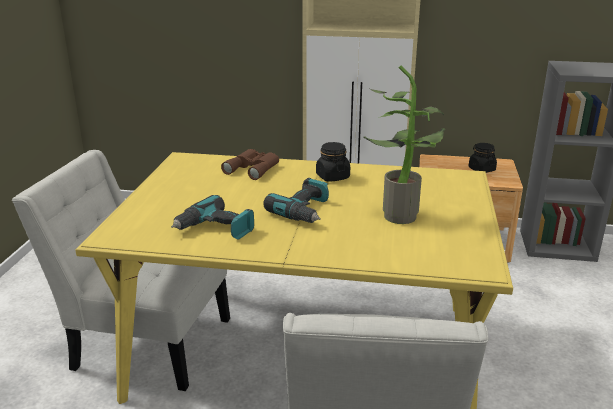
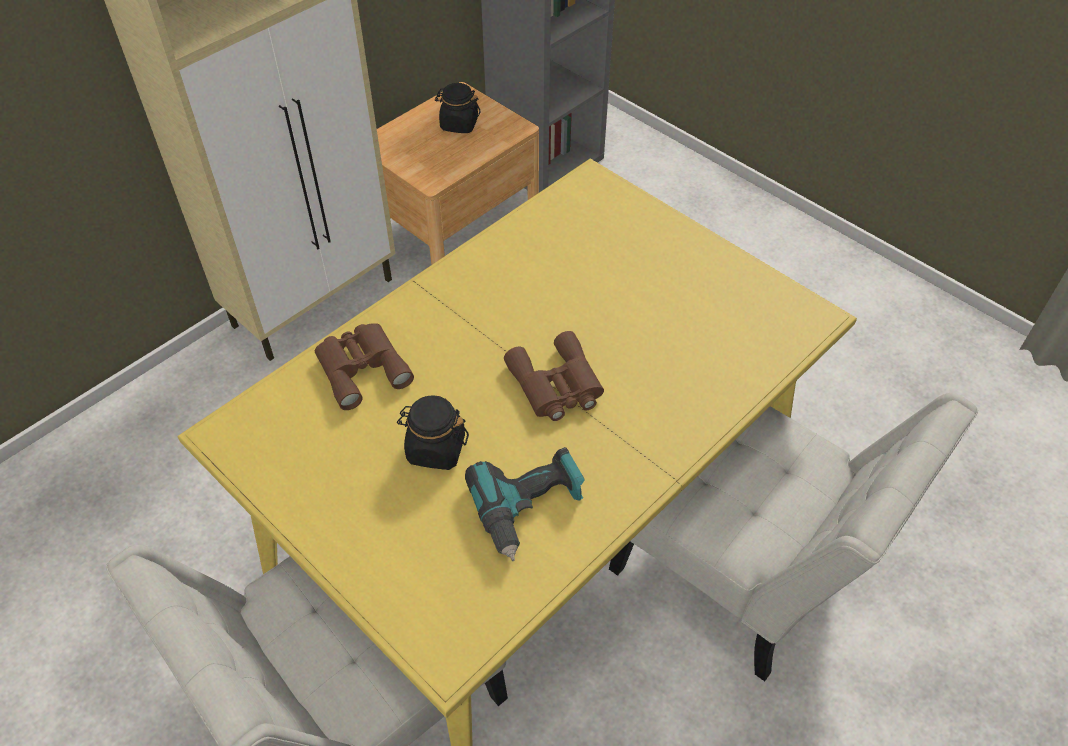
camera: 55 degrees left, 25 degrees up
(305, 211) = (556, 386): power drill -> brown binoculars
(332, 177) = (476, 300): black jar -> black jar (435, 449)
(402, 214) = (642, 301): potted plant -> none

